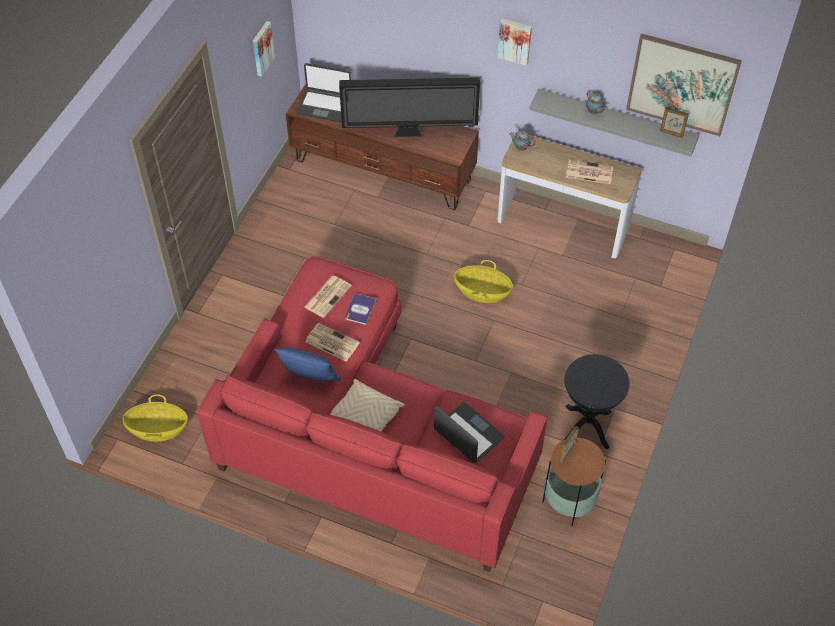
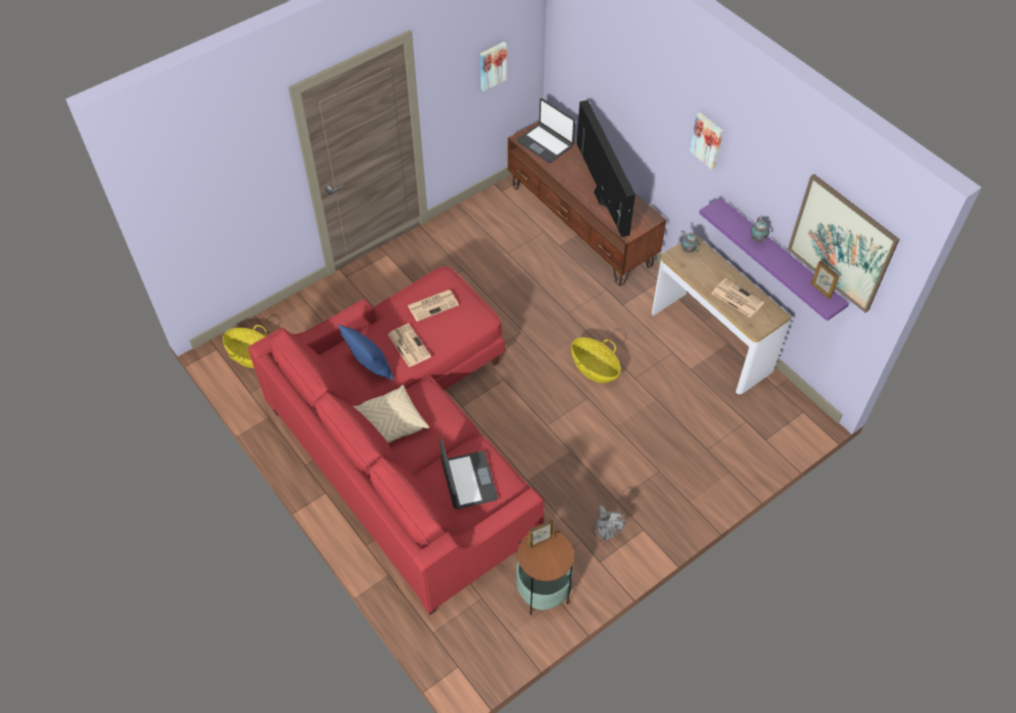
camera: 30 degrees right, 0 degrees up
(360, 309) = (452, 328): book -> none
(410, 133) = (602, 197): television -> television turned 135 degrees counterclockwise
(587, 427) = (606, 533): black side table -> grey fan
(615, 121) = (779, 258): grey shelf -> purple shelf

